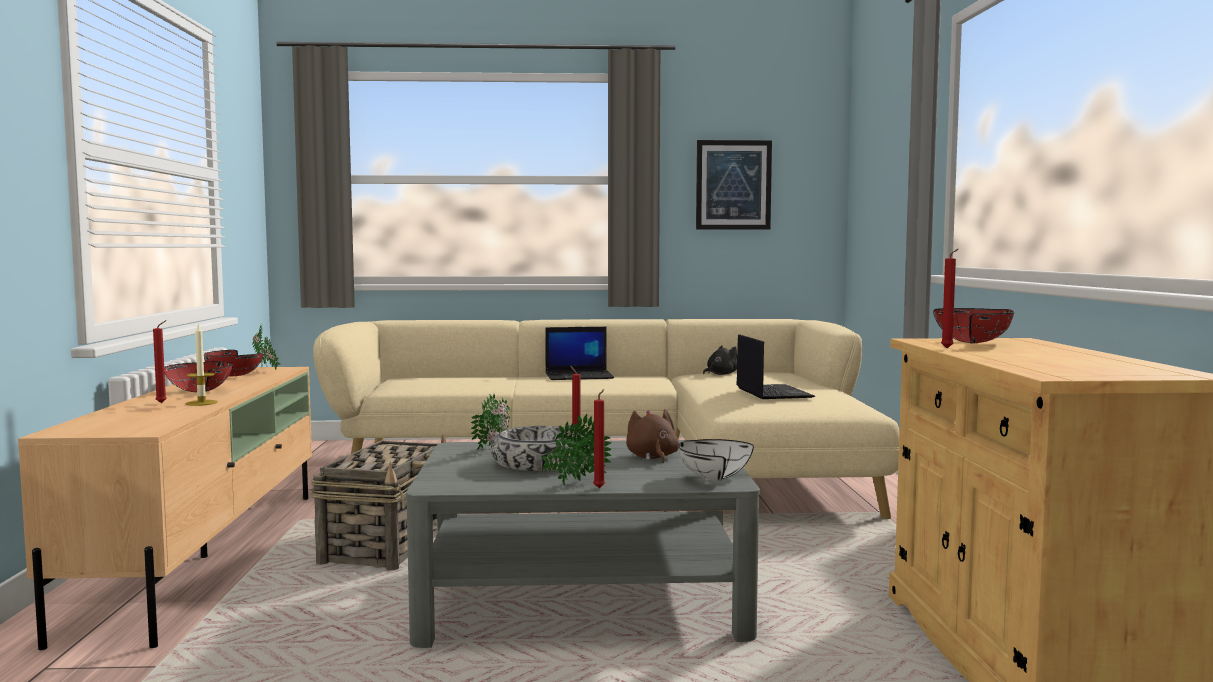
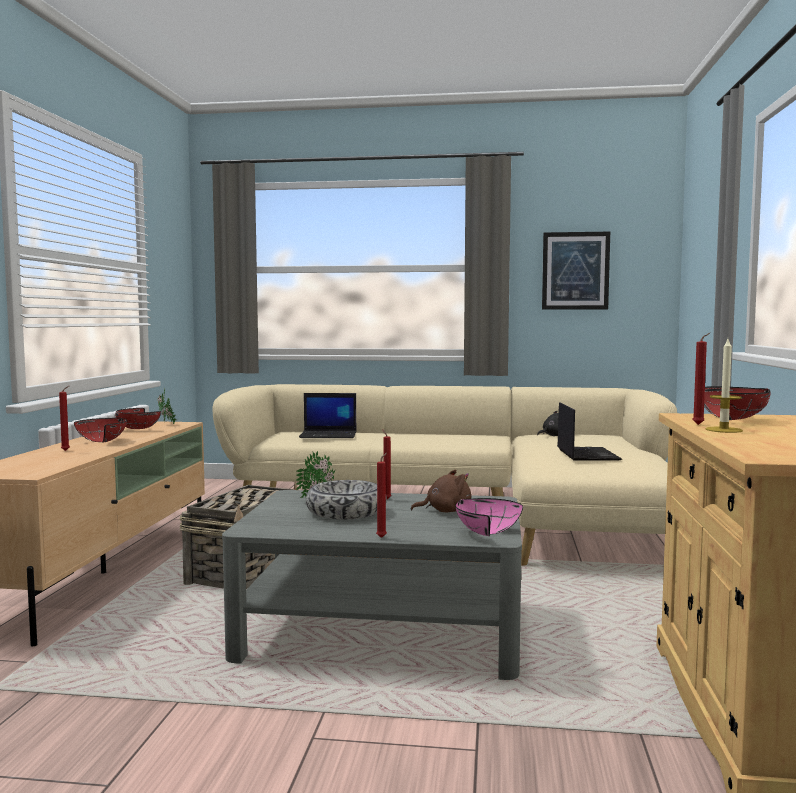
camera: 10 degrees right, 0 degrees up
(201, 403) = (94, 451): candle -> candle (723, 430)
(574, 483) = (364, 532): potted plant -> none
(580, 376) = (432, 434): laptop -> laptop (329, 435)
(652, 457) = (445, 511): brown plush toy -> brown plush toy turned 75 degrees clockwise
(709, 478) = (482, 533): white bowl -> pink bowl

